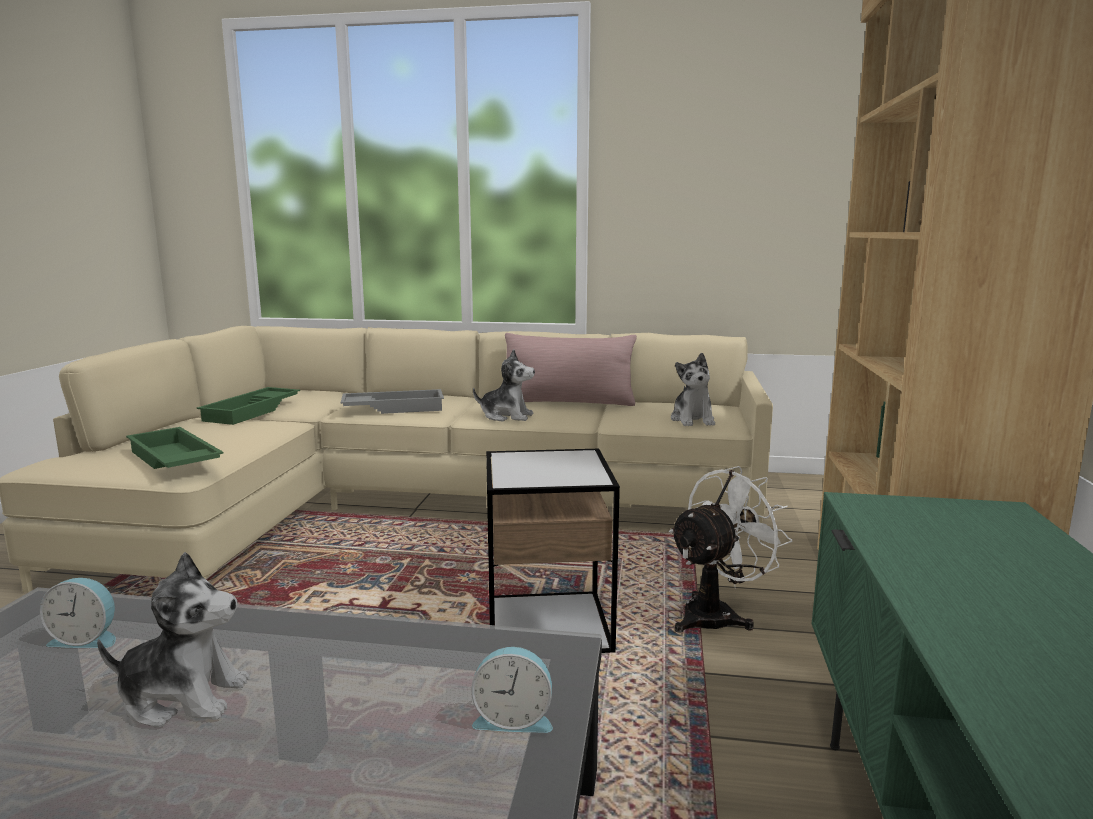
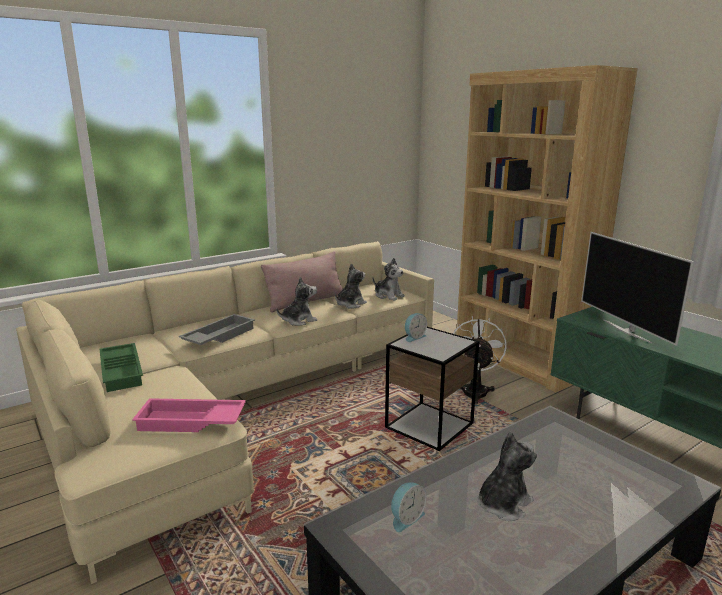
camera: 45 degrees left, 5 degrees up
(172, 460) = (190, 422): green tray -> pink tray
(513, 719) = (593, 443): alarm clock -> alarm clock (414, 337)
(615, 417) = (350, 304): none -> plush toy
(933, 553) = (627, 331): none -> television

